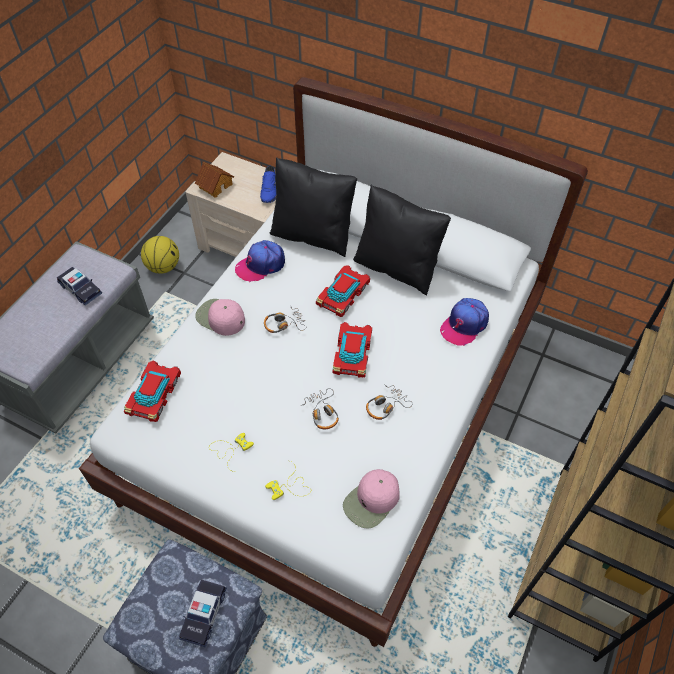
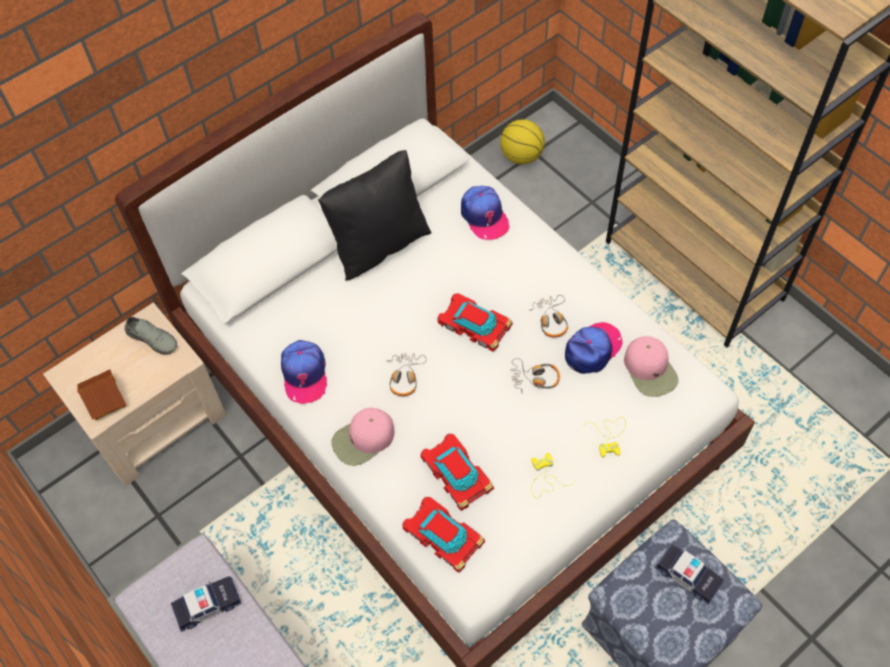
camera: 65 degrees left, 5 degrees up
(163, 266) = (132, 538): basketball -> basketball (521, 156)
(271, 190) = (153, 338): blue shoe -> grey shoe
(313, 235) = (287, 306): black pillow -> none
(344, 294) = (392, 306): toy car -> toy car (457, 474)
(371, 447) = (592, 349): none -> cap

